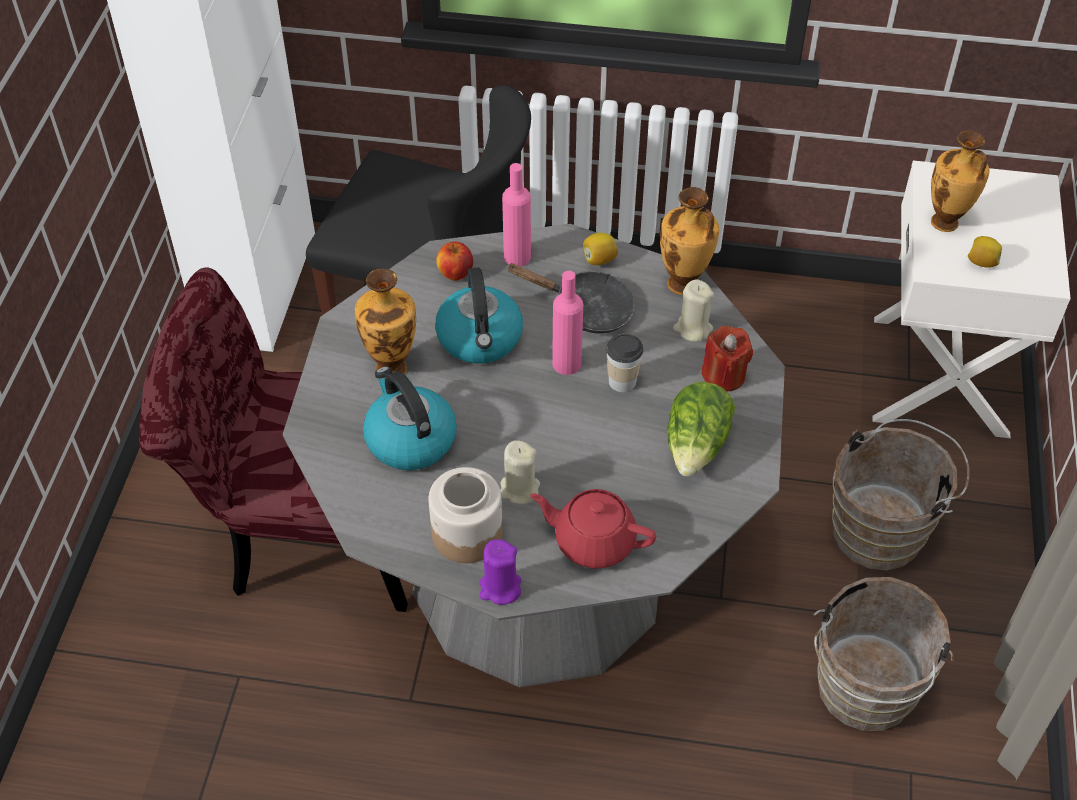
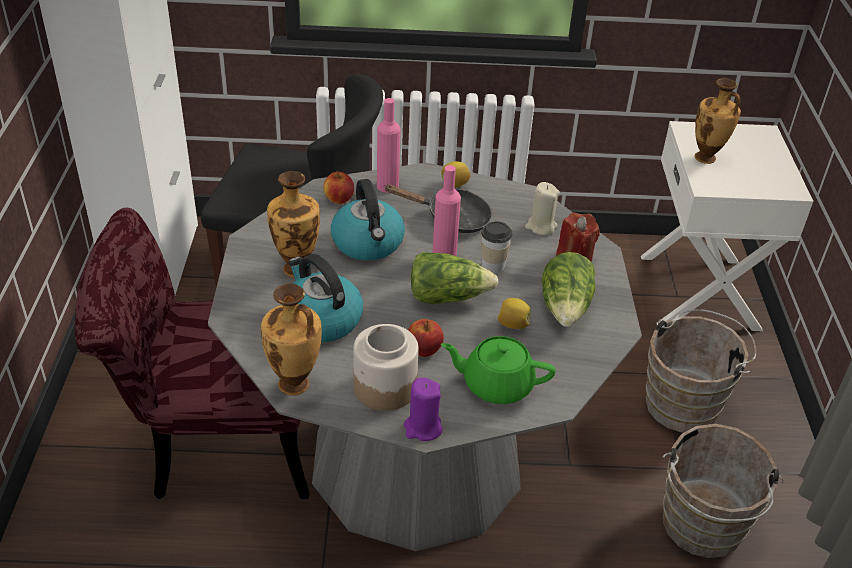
camera: 10 degrees left, 10 degrees down
(519, 489) = (423, 350): beige candle -> apple
(560, 419) = (447, 296): none -> lettuce
(593, 541) = (496, 384): red teapot -> green teapot
(683, 286) = (526, 198): vase -> vase (295, 386)
(981, 262) = (740, 181): lemon -> lemon (512, 324)

